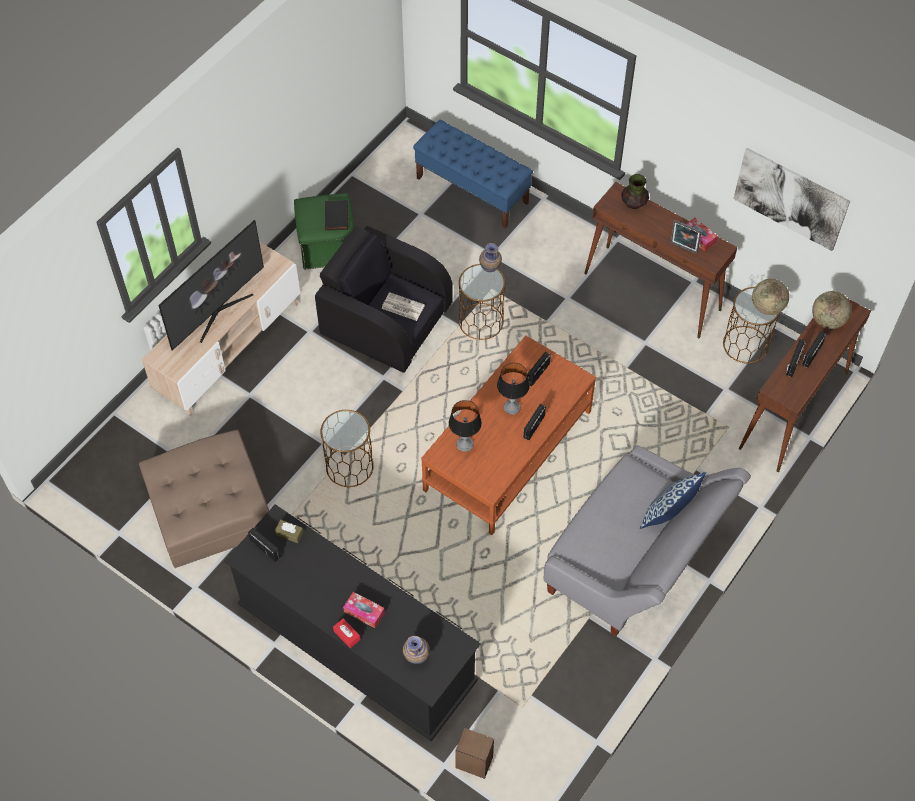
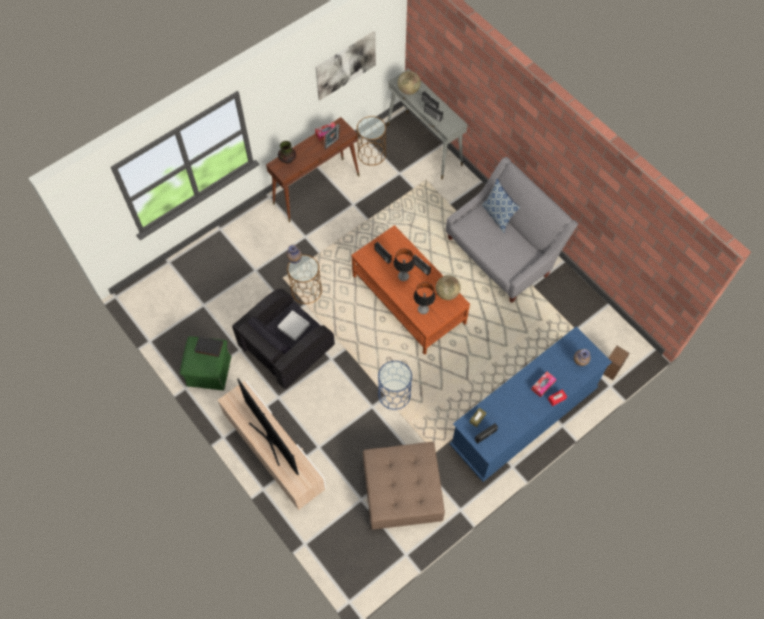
camera: 75 degrees left, 5 degrees up
(349, 466) = (394, 394): brown side table -> blue side table
(357, 645) = (523, 417): black dresser -> blue dresser
(402, 307) = (293, 326): newspaper -> grey tray
(472, 190) = (196, 268): blue bench -> none
(767, 307) = (374, 123): globe -> globe (447, 293)
(793, 411) = (424, 145): brown console table -> grey console table

